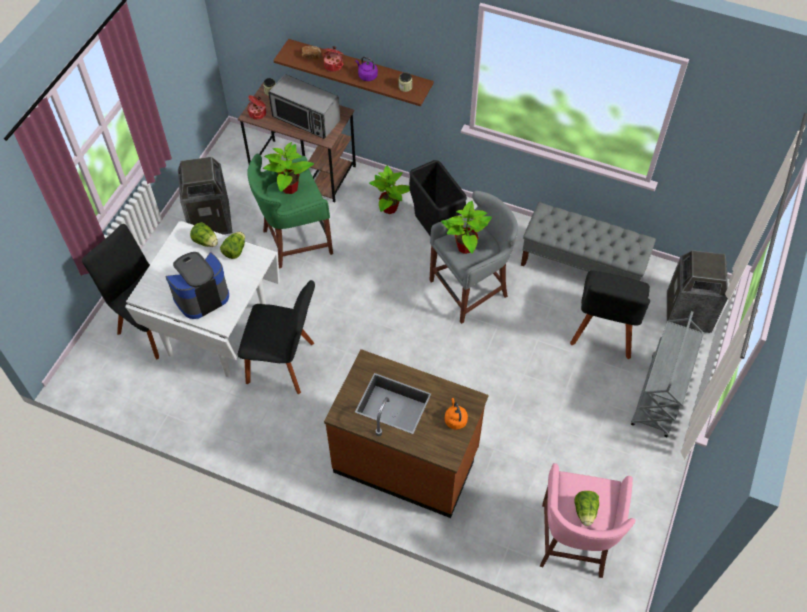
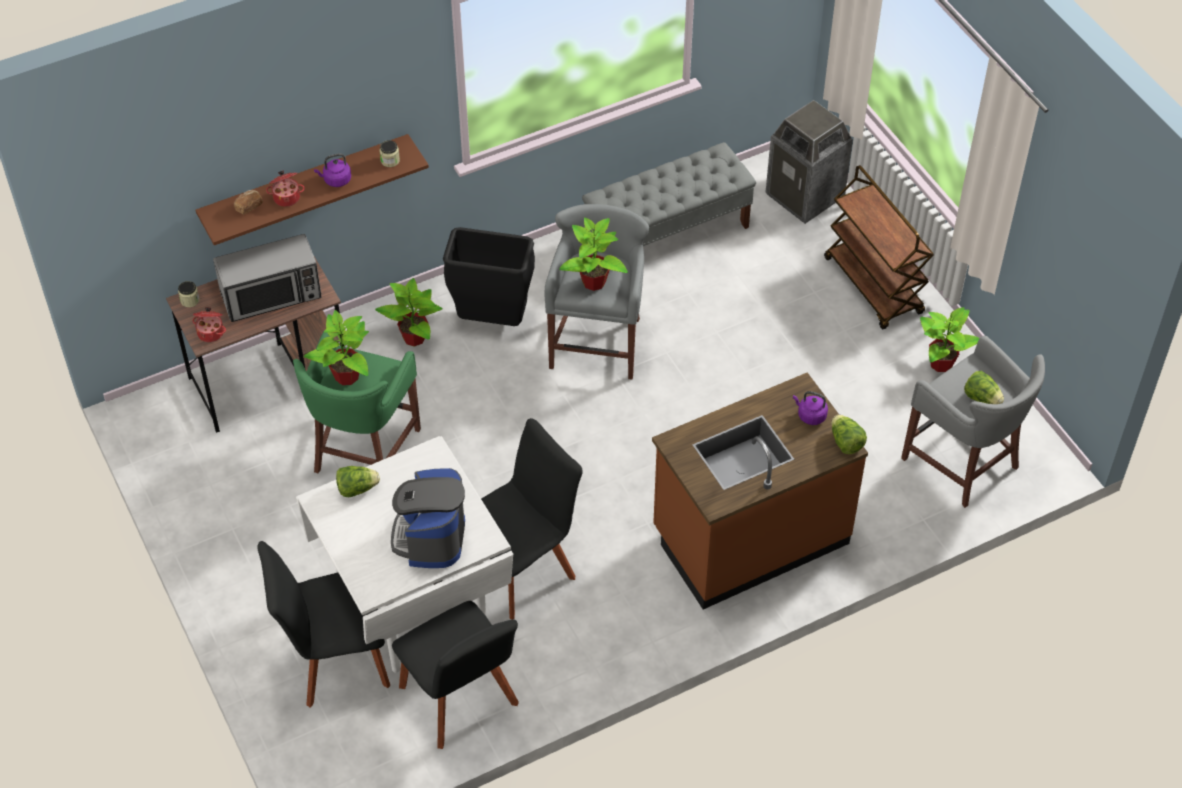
camera: 50 degrees left, 5 degrees down
(210, 220) = (241, 513): trash can -> none
(235, 250) = (399, 470): lettuce -> lettuce (845, 442)
(455, 419) = (810, 415): orange kettle -> purple kettle
(573, 542) = (964, 463): pink stool -> grey stool
(604, 333) = (762, 275): black chair -> black chair (461, 700)
(639, 475) = (941, 363): none -> potted plant
(659, 397) = (874, 286): grey cart -> brown cart

